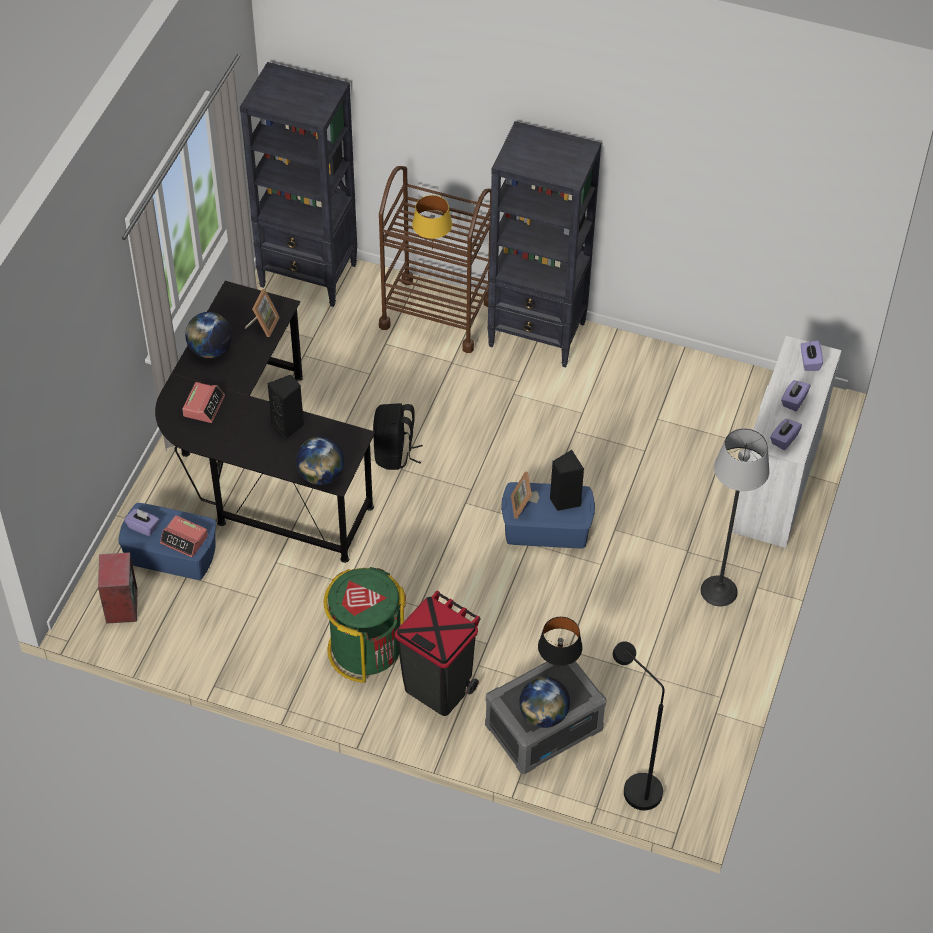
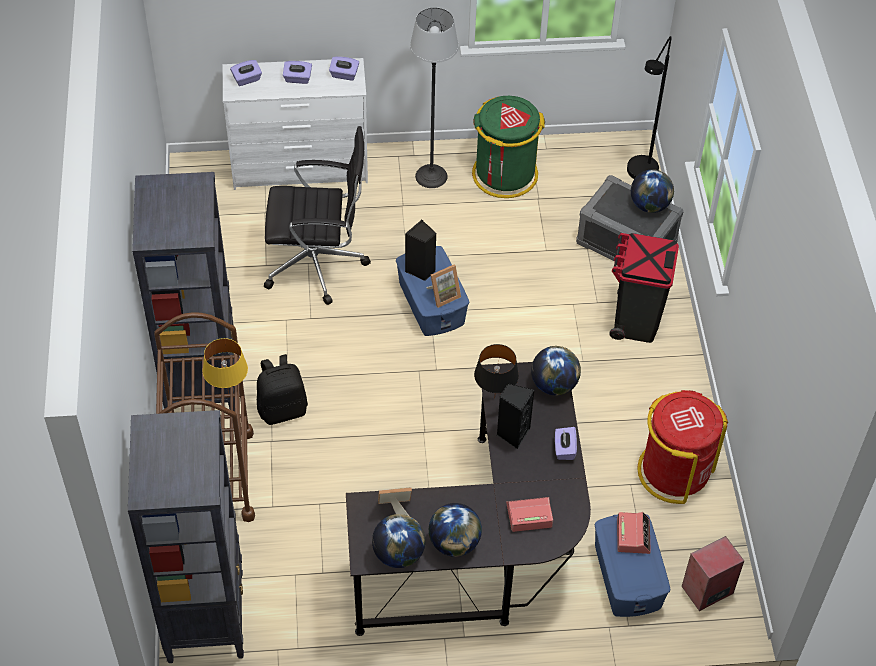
camera: 115 degrees left, 0 degrees up
(143, 527) = (640, 578): purple tissue box -> purple tissue box (564, 449)
(223, 313) = (398, 554): none -> globe
(250, 638) = (674, 471): none -> red trash can
(365, 649) = (631, 383): green trash can -> green trash can (504, 174)
(394, 454) = (409, 444): black backpack -> black backpack (282, 409)
(558, 668) = (602, 210): black table lamp -> black table lamp (495, 398)
(640, 457) = (317, 263): none -> black office chair

